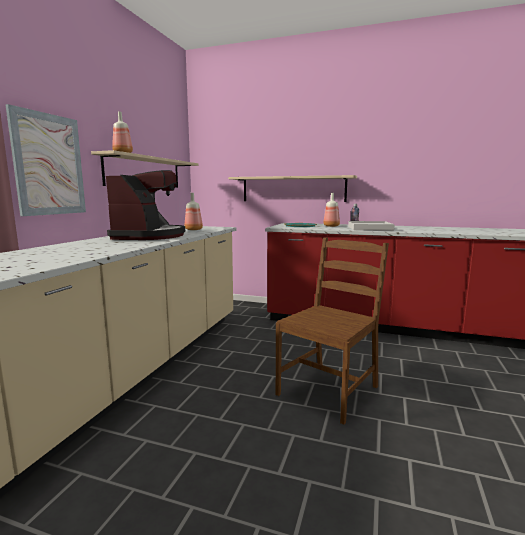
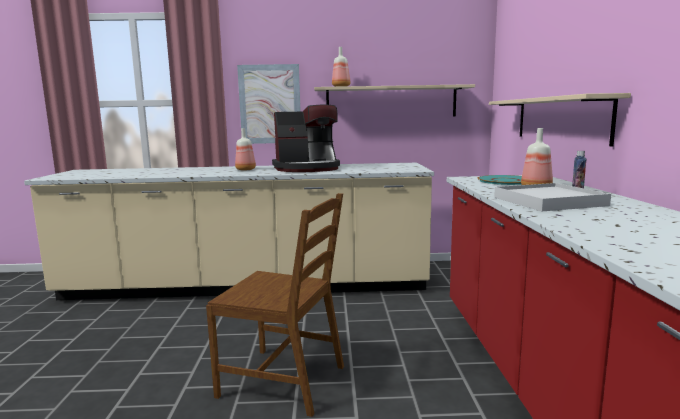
camera: 70 degrees right, 0 degrees up
(193, 229) = (378, 168): bottle -> bottle (246, 169)

